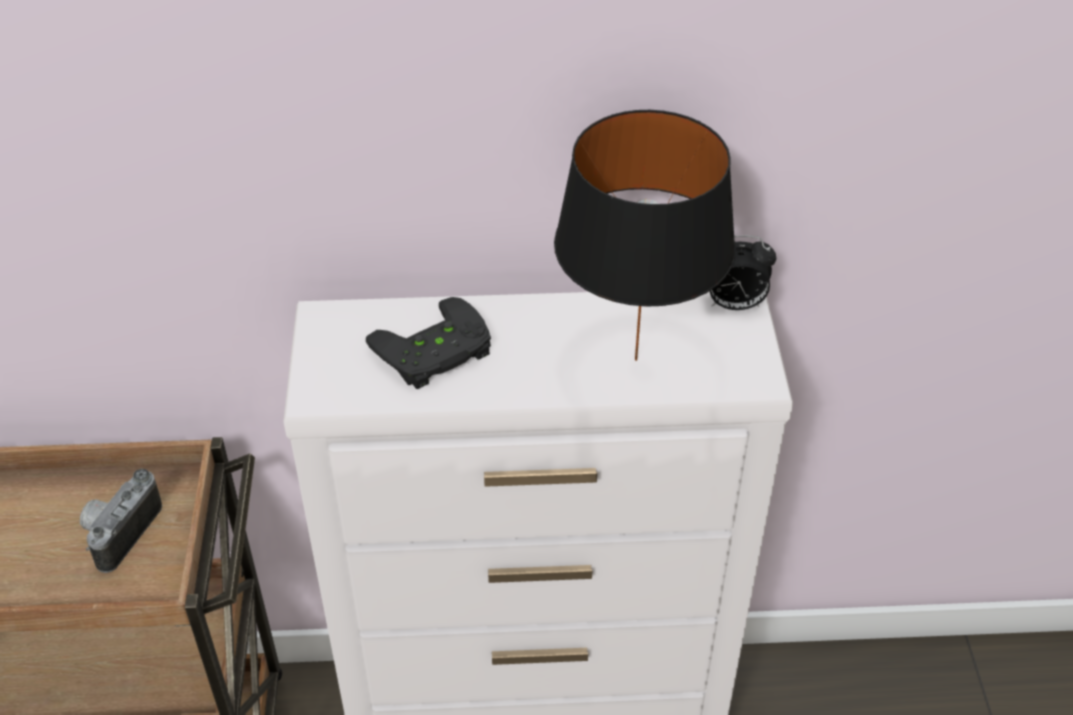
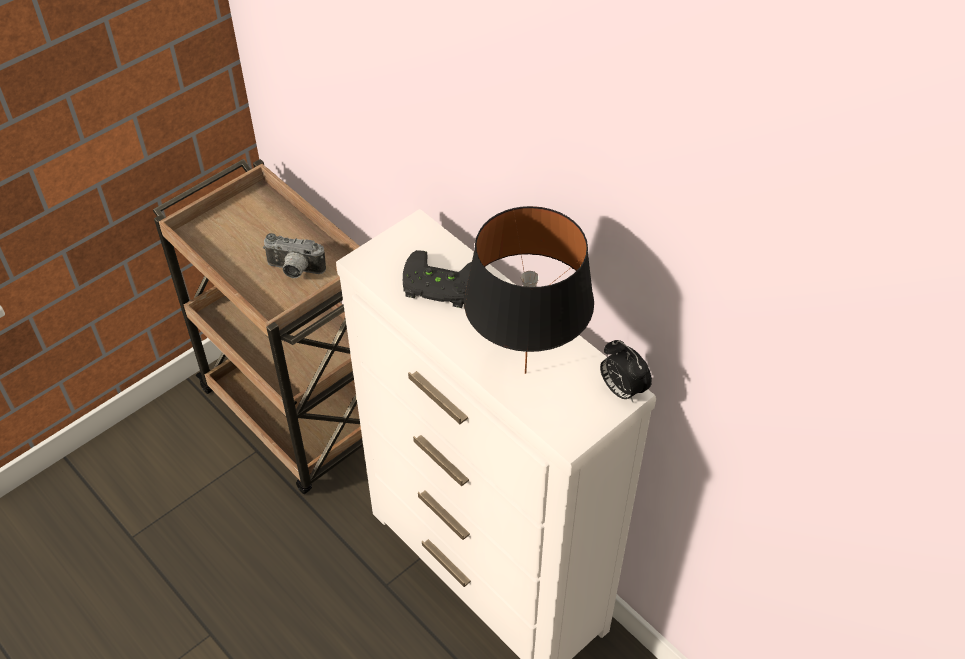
camera: 50 degrees right, 5 degrees up
(119, 532) = (294, 271): camera -> camera turned 150 degrees counterclockwise

